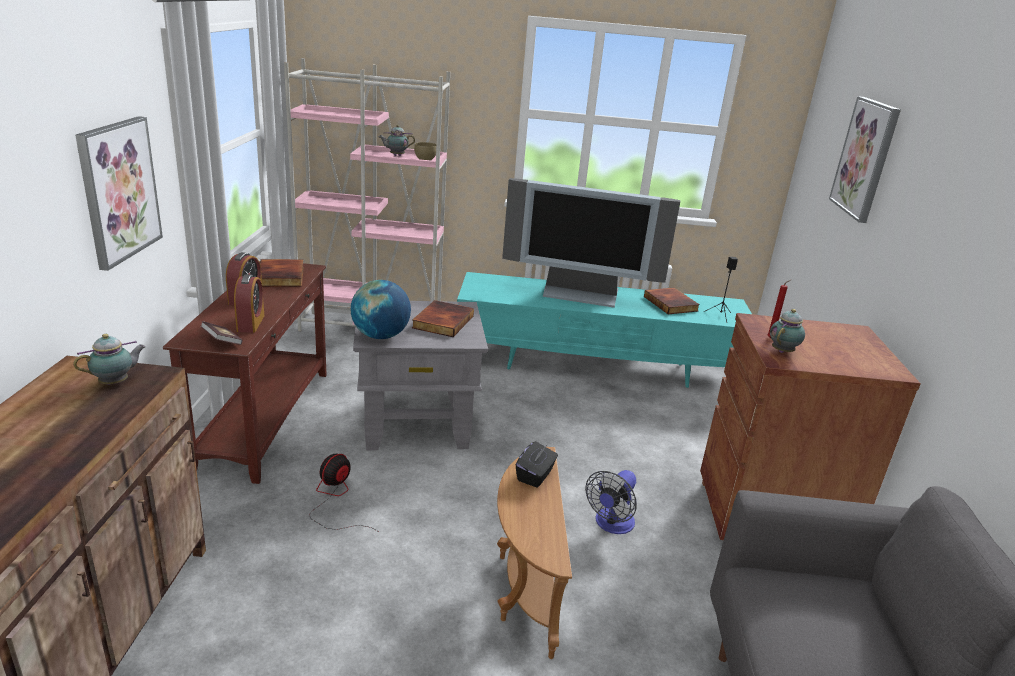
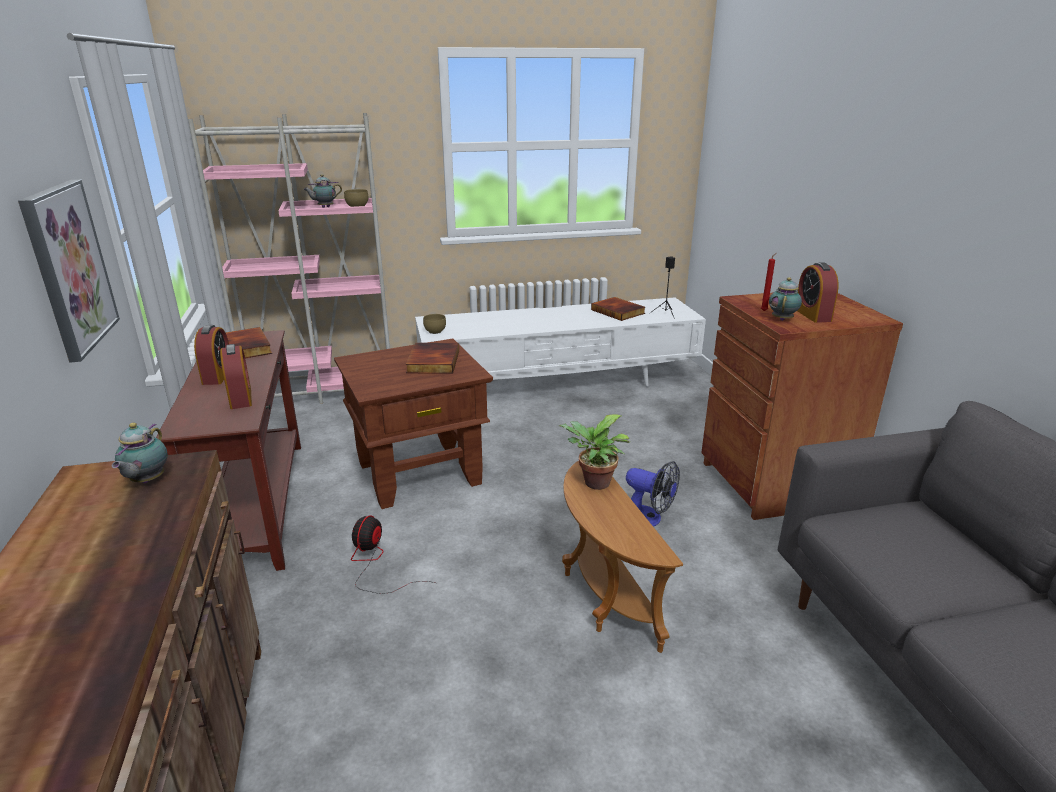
camera: 15 degrees left, 0 degrees up
(116, 382) = (146, 481): teapot -> teapot turned 150 degrees clockwise
(222, 341) = (221, 422): book -> none
(380, 336) = (380, 386): globe -> none
(417, 425) = (419, 473): grey side table -> brown side table
(475, 291) = (435, 332): none -> brown bowl
(535, 475) = (593, 483): black tissue box -> potted plant
(581, 295) = (535, 318): television -> none
(596, 364) = (558, 383): turquoise tv stand -> white tv stand
(611, 524) = (648, 519): fan -> fan turned 75 degrees counterclockwise
(821, 353) = (812, 315): none -> alarm clock
(865, 158) = (787, 142): picture -> none

